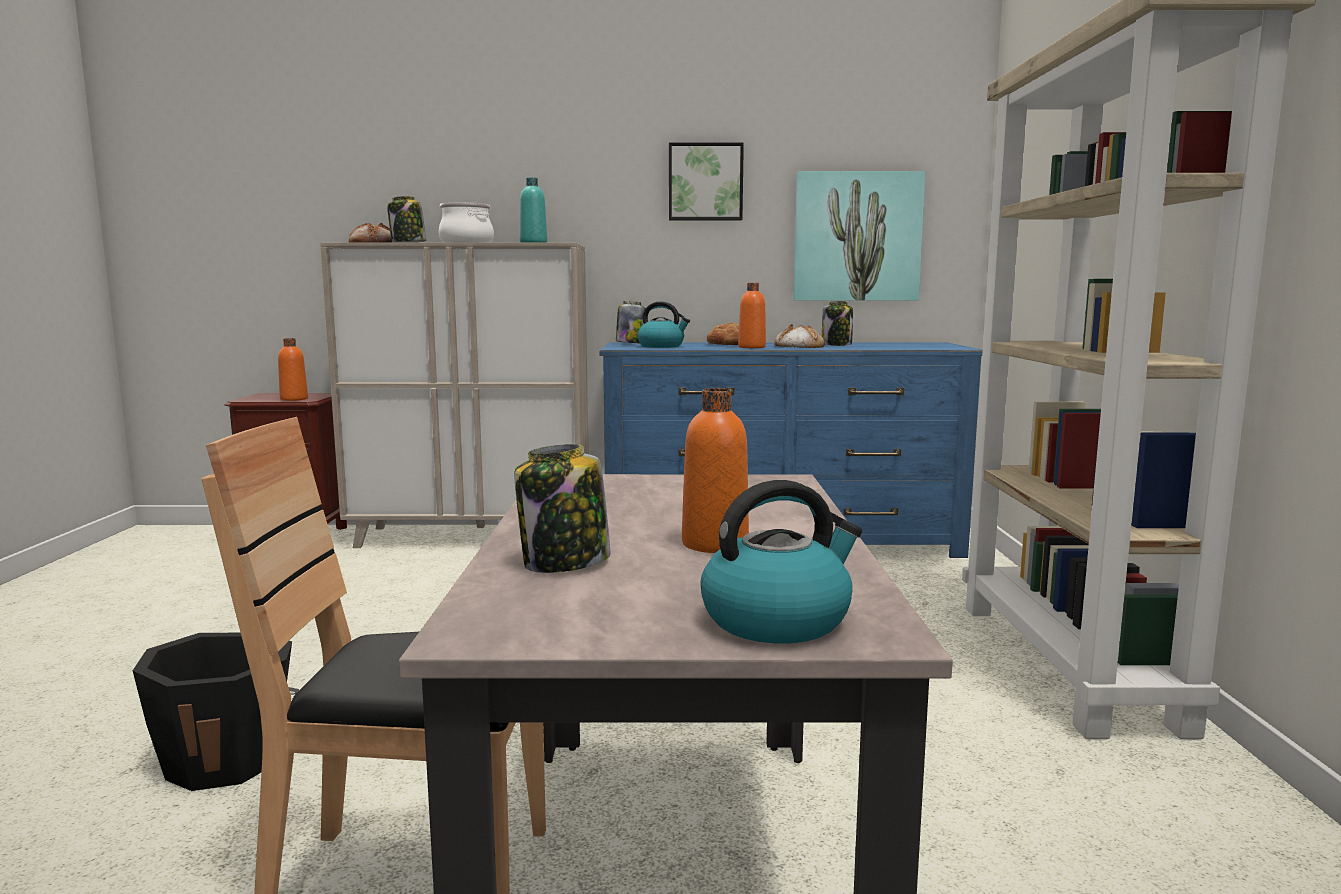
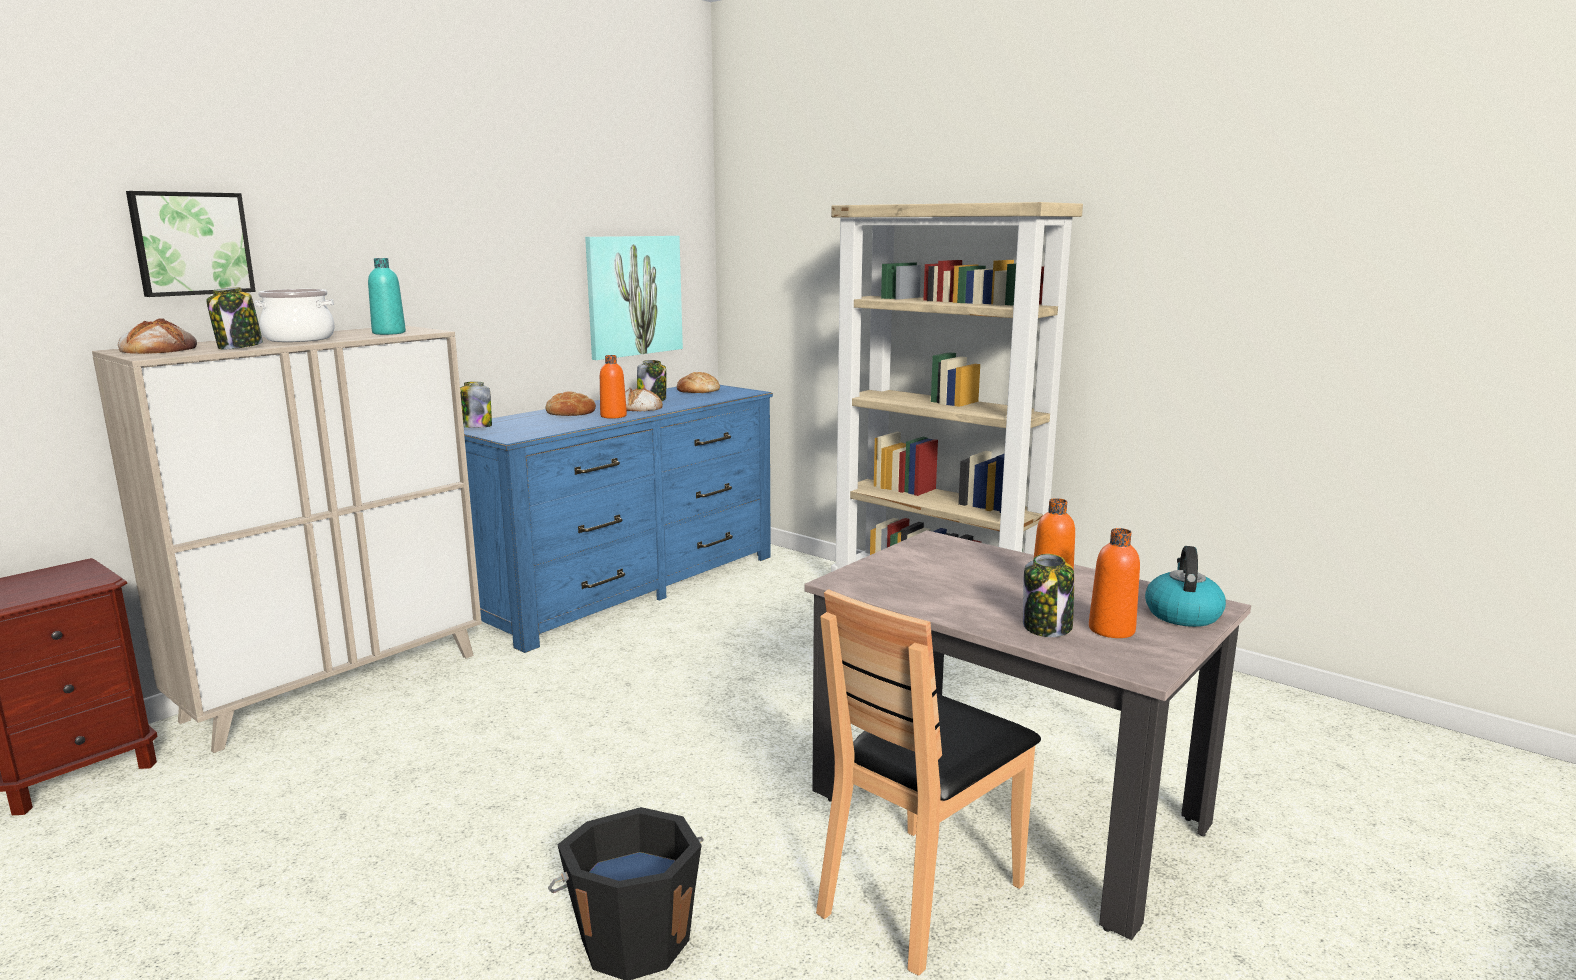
camera: 50 degrees left, 5 degrees up
(294, 399) = (71, 584): orange bottle -> orange bottle (1111, 630)
(662, 346) = (533, 427): kettle -> none
(705, 182) = (510, 248): picture -> picture (191, 243)
(910, 344) = (698, 390): none -> bread

